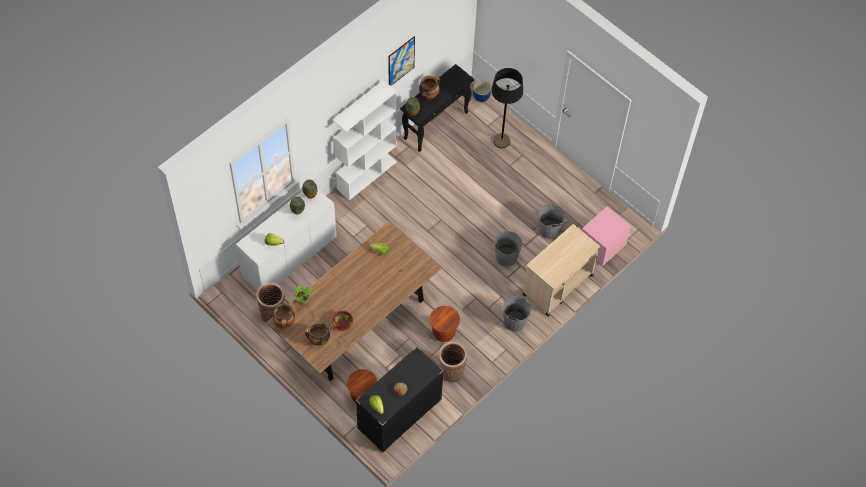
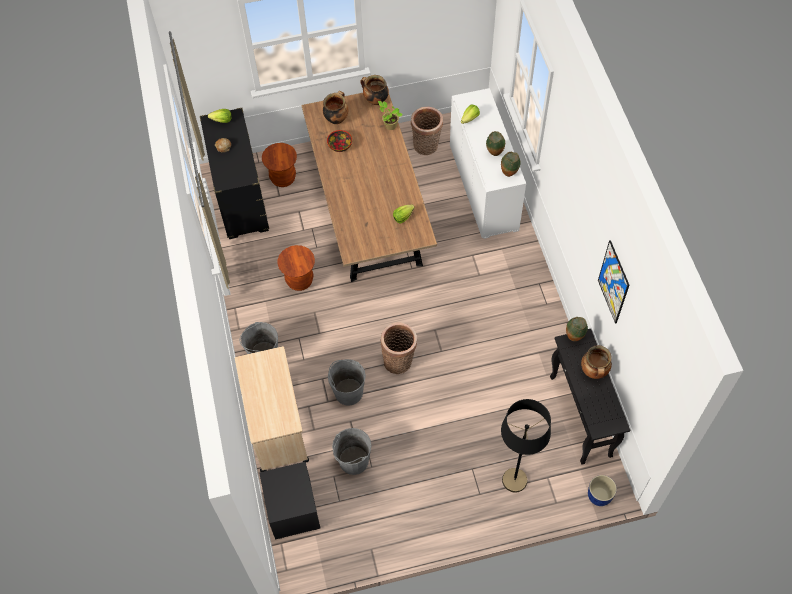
camera: 125 degrees right, 0 degrees up
(366, 175) = (548, 306): white bookcase -> none
(451, 371) = (252, 265): basket -> basket (399, 361)
(602, 246) = (292, 509): pink nightstand -> black nightstand

